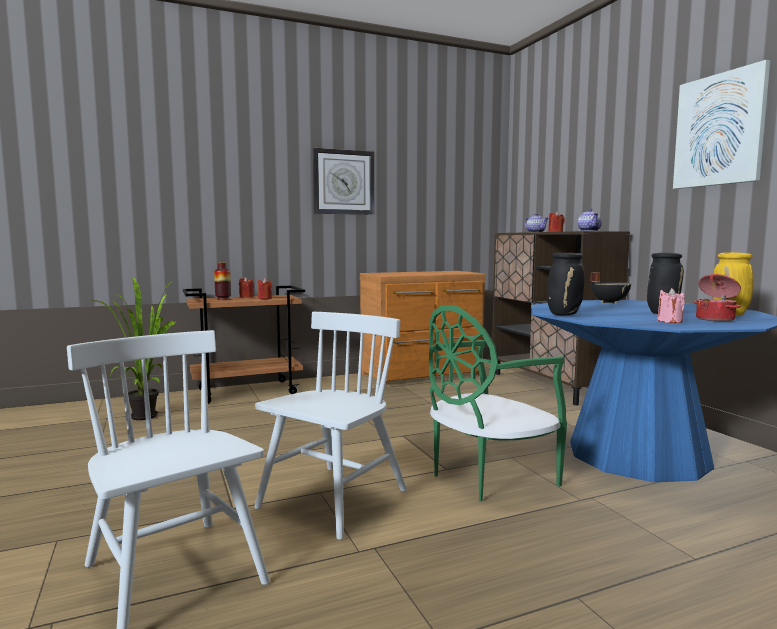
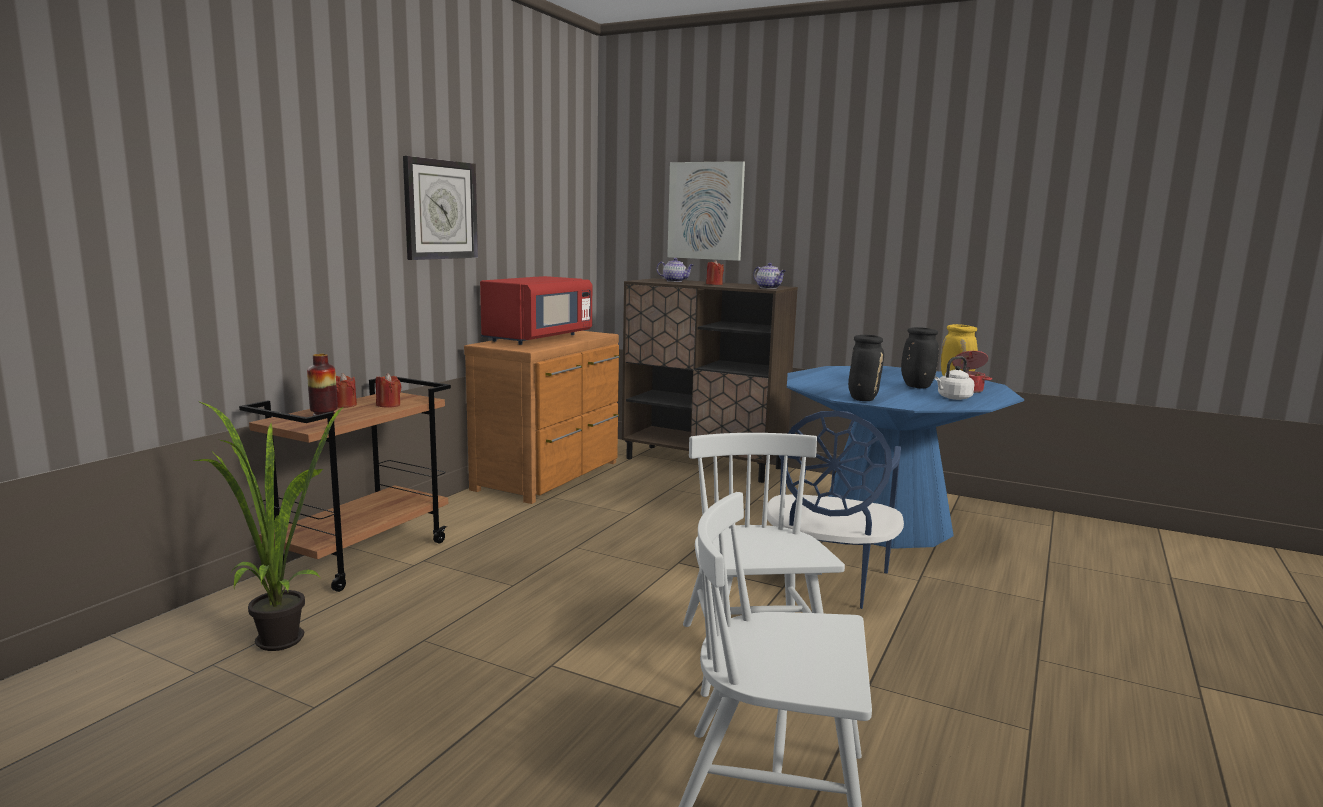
camera: 40 degrees left, 5 degrees up
(417, 272) = (537, 338): none -> red microwave
(487, 477) = (827, 583): green chair -> blue chair
(609, 302) = (831, 373): black cooking pot -> none
(669, 321) = (953, 398): pink candle -> white kettle
(719, 130) = (902, 194): picture -> picture (706, 211)

